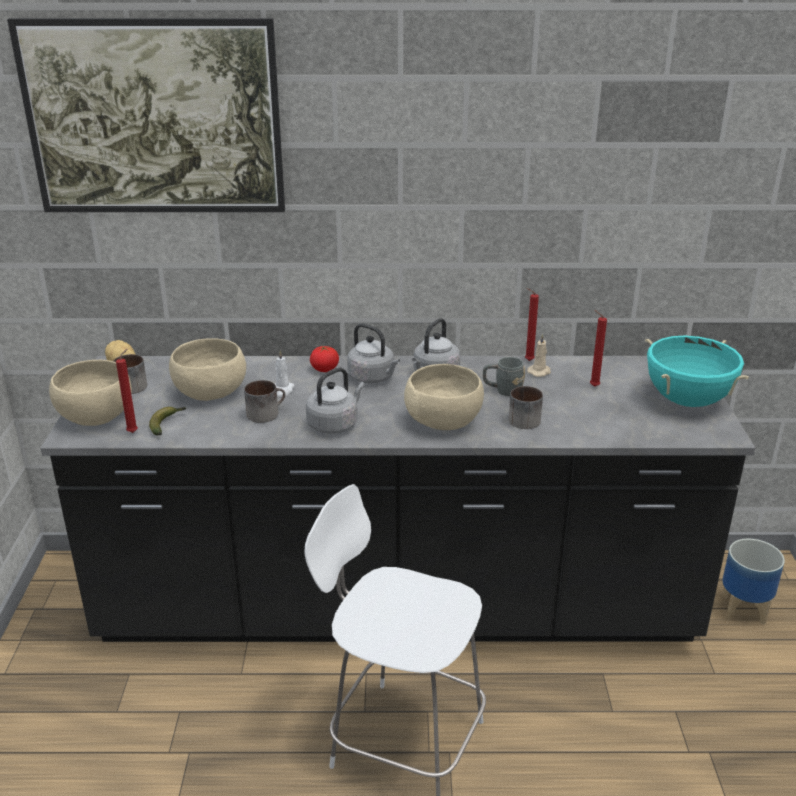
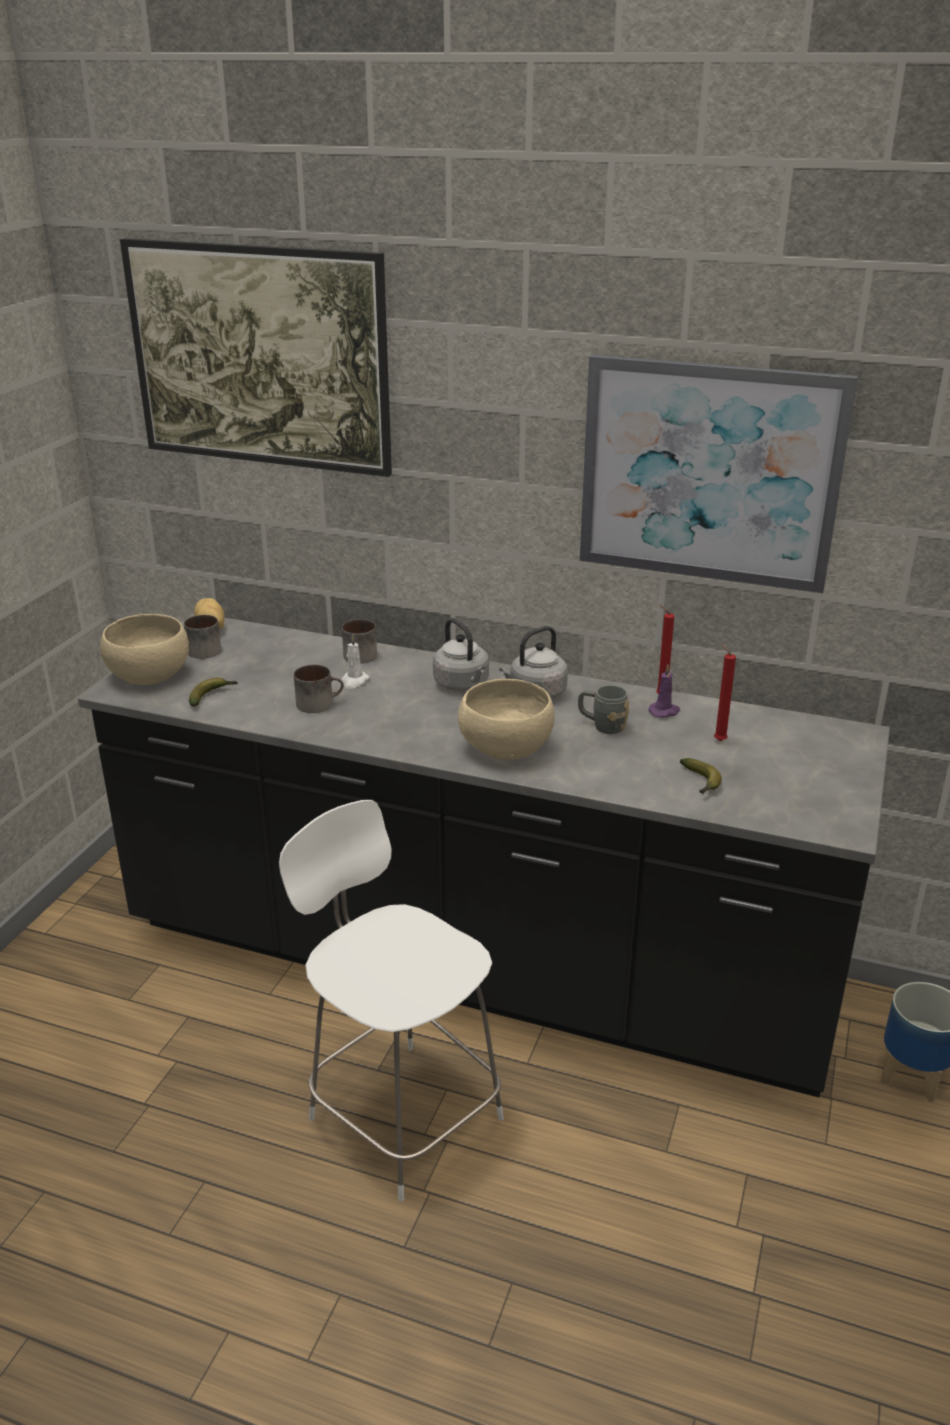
camera: 20 degrees right, 0 degrees up
(134, 432) = (174, 698): red candle -> none
(211, 392) = (279, 670): beige bowl -> none
(325, 369) = (416, 666): tomato -> none
(335, 424) = (383, 729): grey kettle -> none
(521, 419) = (600, 762): mug -> mug (360, 654)
(540, 372) = (664, 712): beige candle -> purple candle
(557, 179) = (709, 473): none -> picture
(604, 420) = (700, 783): none -> banana
(687, 401) = (828, 780): turquoise cooking pot -> none

